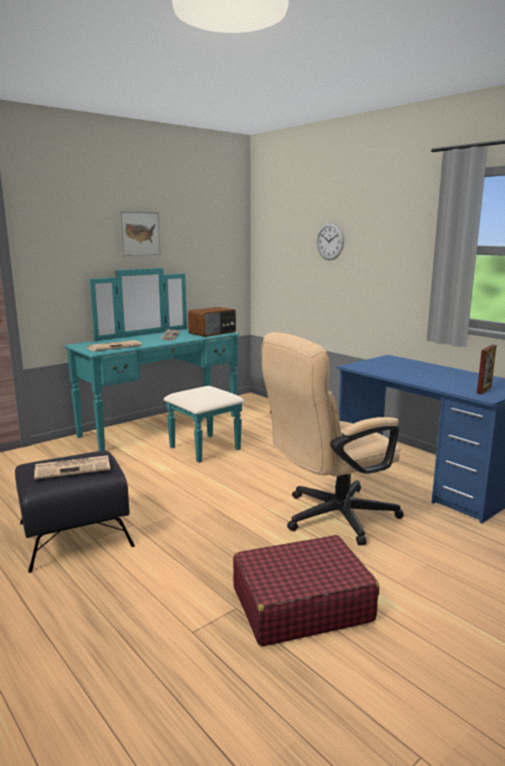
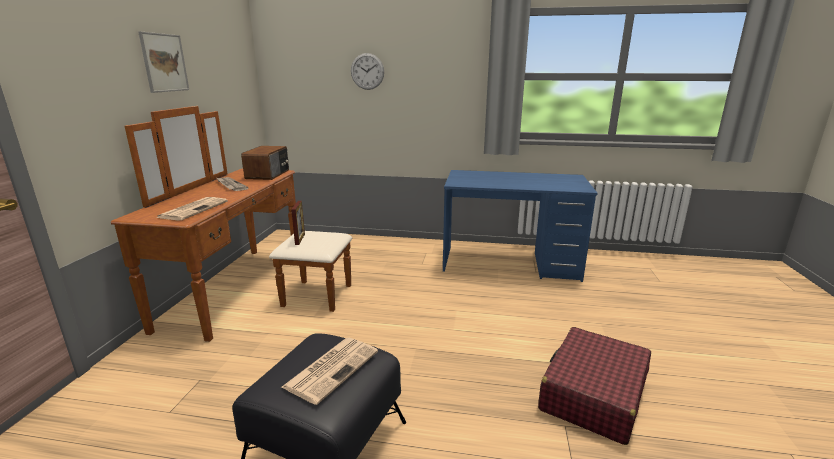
camera: 40 degrees left, 5 degrees up
(171, 430) = (254, 289): turquoise dresser -> brown dresser
(329, 518) = (504, 317): beige office chair -> none
(484, 390) = (570, 184): picture frame -> picture frame (300, 239)

